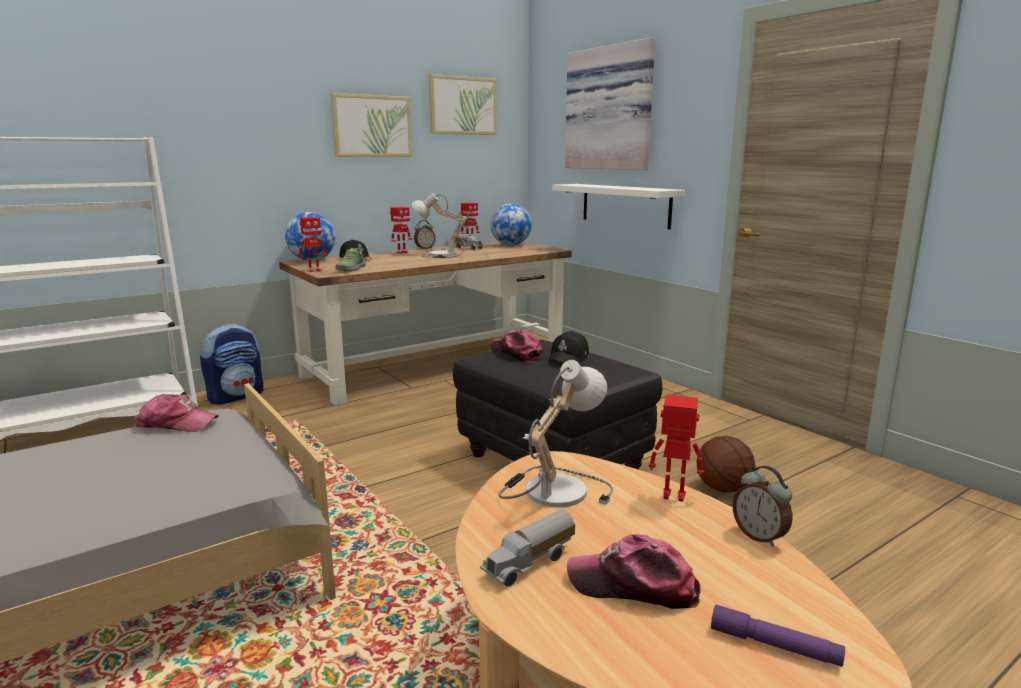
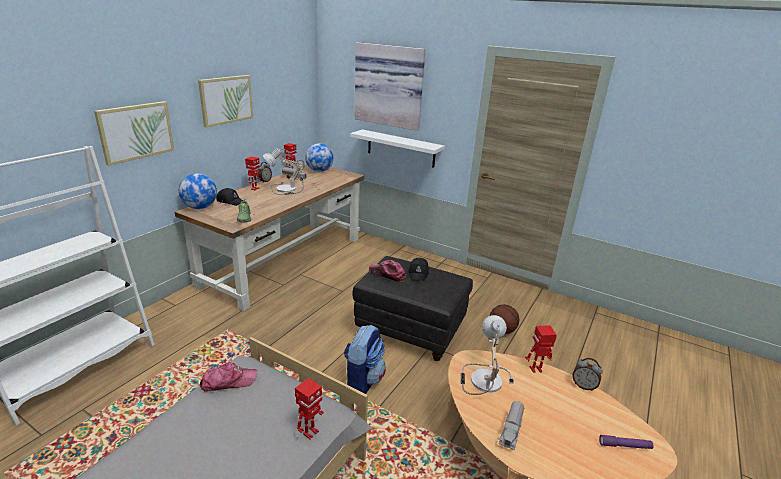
camera: 25 degrees left, 10 degrees up
(236, 396) = (161, 316): backpack -> backpack (363, 380)
(314, 270) = (219, 223): toy robot -> toy robot (310, 432)
(462, 106) = (281, 75): picture -> picture (136, 131)
(633, 586) = (559, 431): cap -> none

